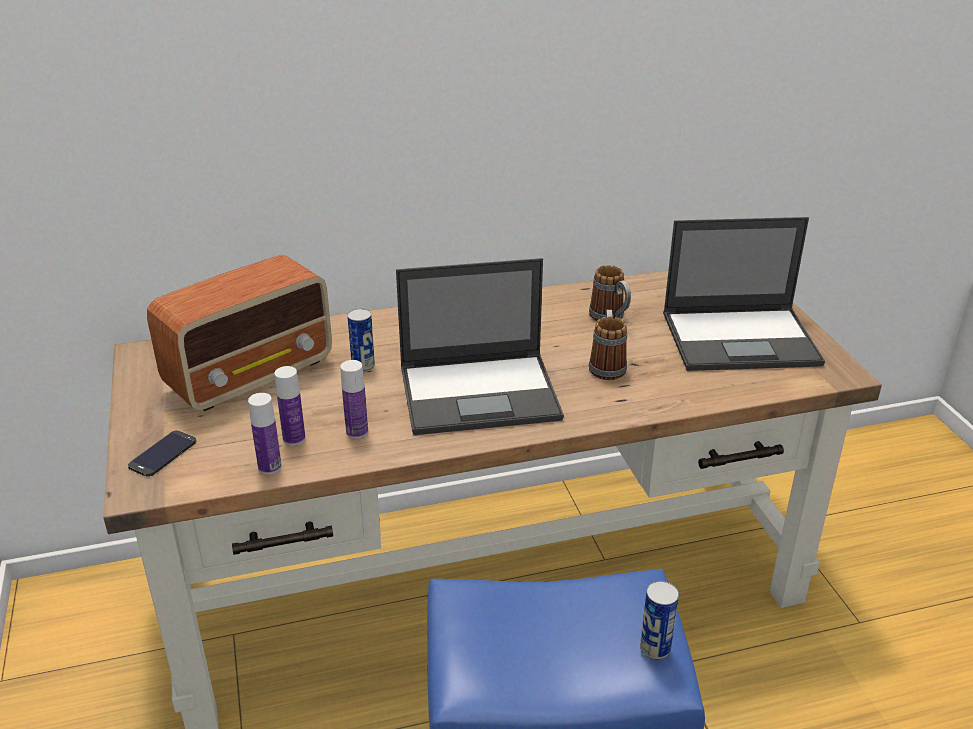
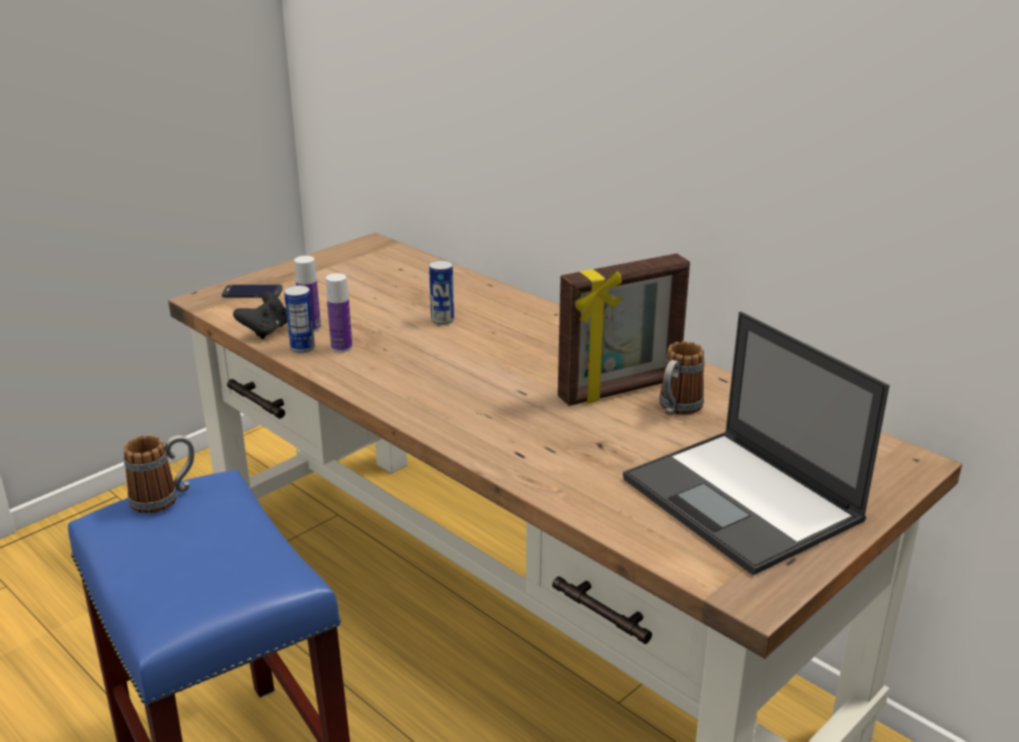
camera: 60 degrees right, 5 degrees down
(252, 374) = (383, 286): radio -> none
(270, 467) = (266, 331): bottle -> black game controller
(481, 393) = (455, 381): laptop -> none
(564, 329) = (620, 390): none -> picture frame
(606, 365) = (577, 430): mug -> mug (165, 498)
(655, 649) = (191, 605): can -> can (302, 348)

